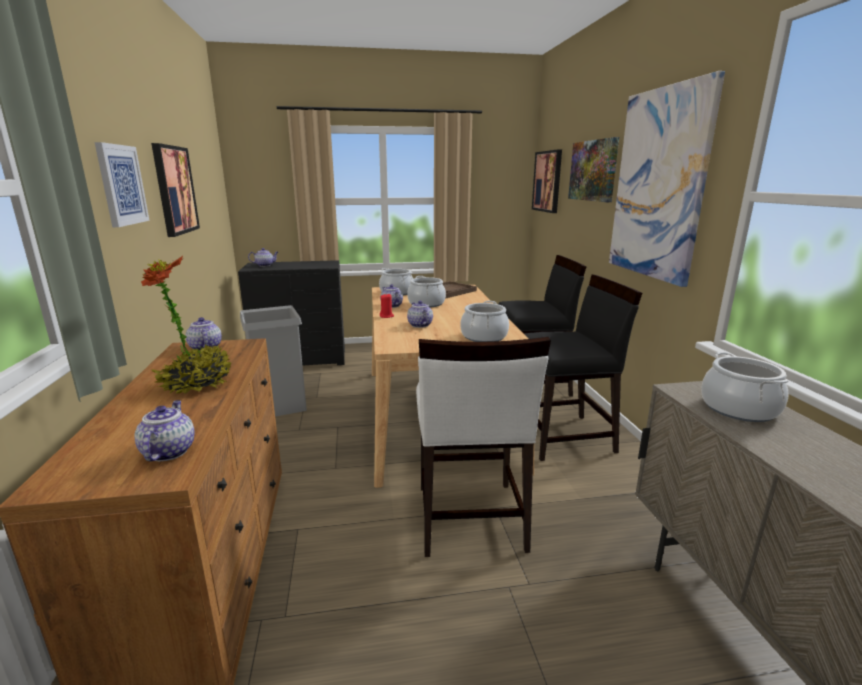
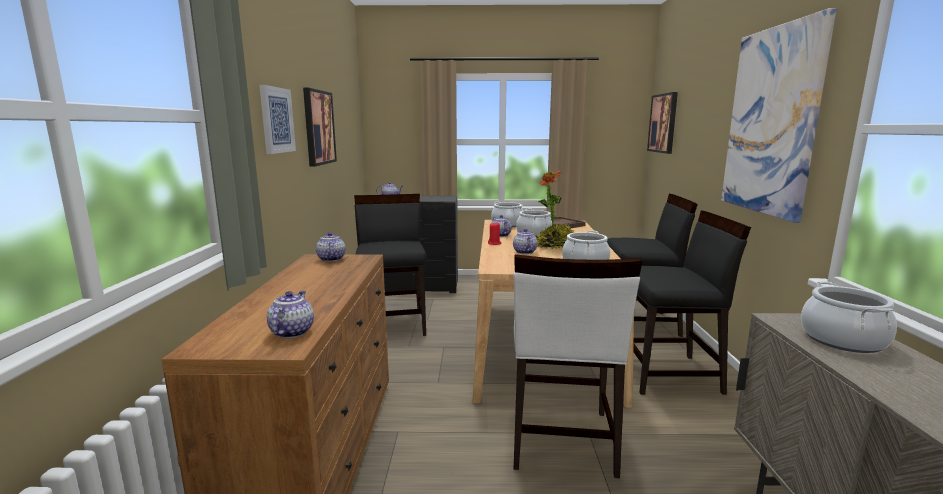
camera: 10 degrees right, 5 degrees down
(197, 384) = (320, 285): potted plant -> potted plant (553, 246)
(280, 405) = (393, 324): grey trash can -> black chair
(593, 170) = (707, 110): picture -> none

